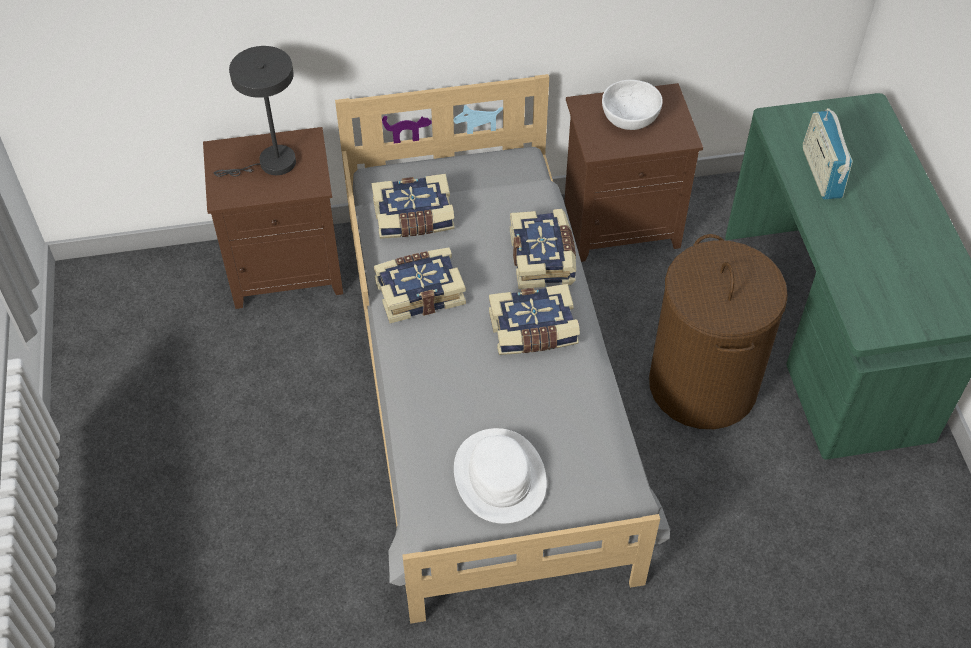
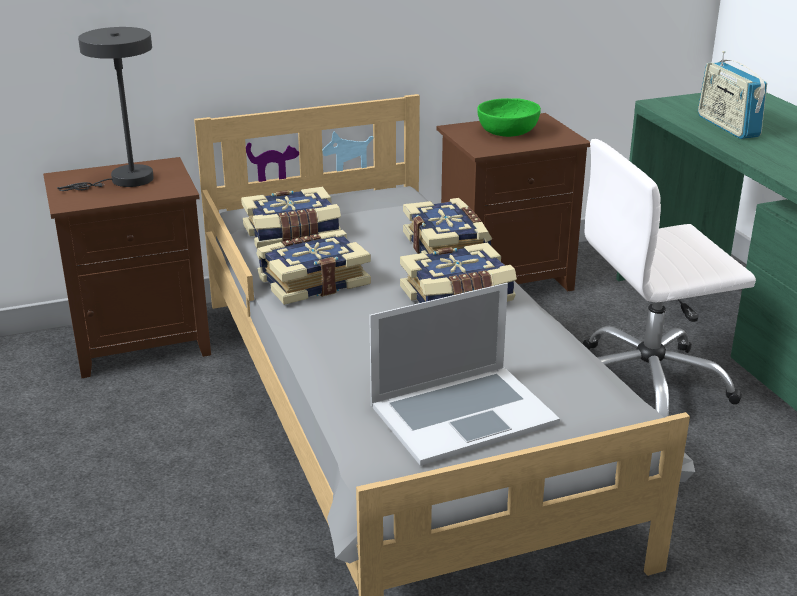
camera: 10 degrees left, 25 degrees down
(500, 476) = (462, 413): white hat -> laptop
(629, 117) = (507, 131): white bowl -> green bowl
(702, 384) = (646, 385): brown laundry basket -> white office chair

